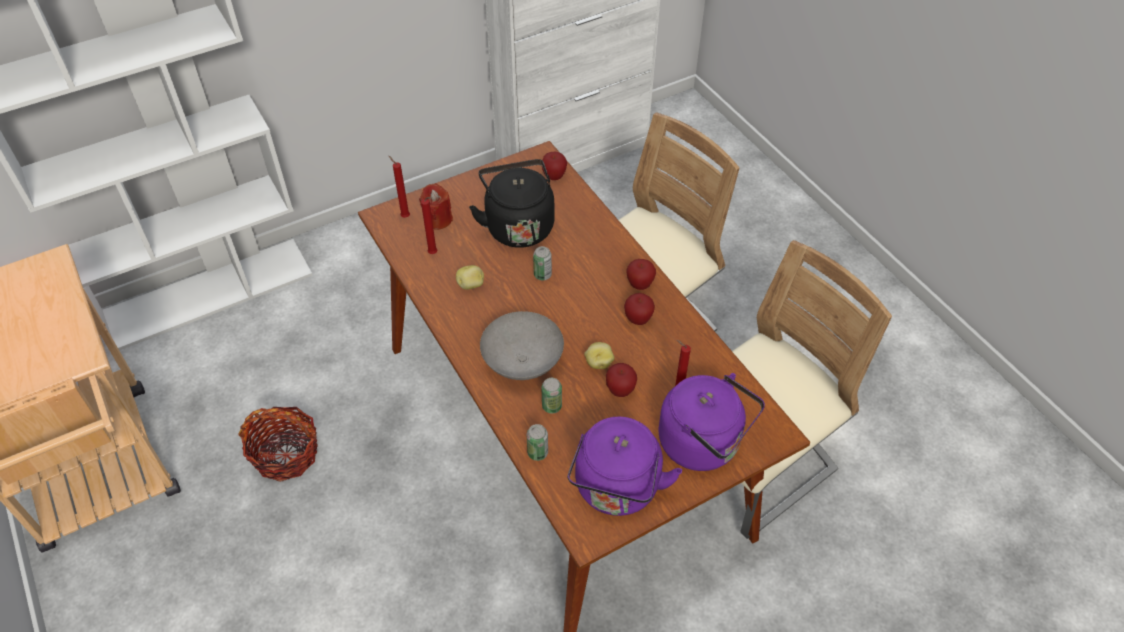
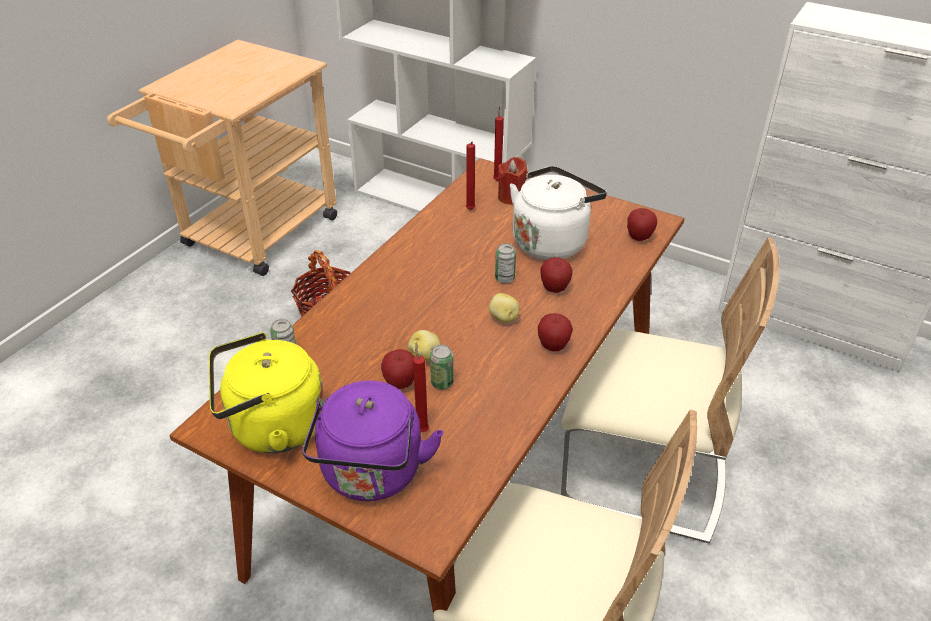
camera: 60 degrees right, 10 degrees down
(471, 285) = (453, 243): potato -> potato (503, 318)
(518, 225) = (552, 241): black kettle -> white kettle
(524, 363) = (387, 308): grey bowl -> none
(552, 406) = (347, 345): can -> can (442, 383)
(616, 490) = (272, 427): purple kettle -> yellow kettle
(638, 320) = (504, 362): apple -> apple (554, 289)

